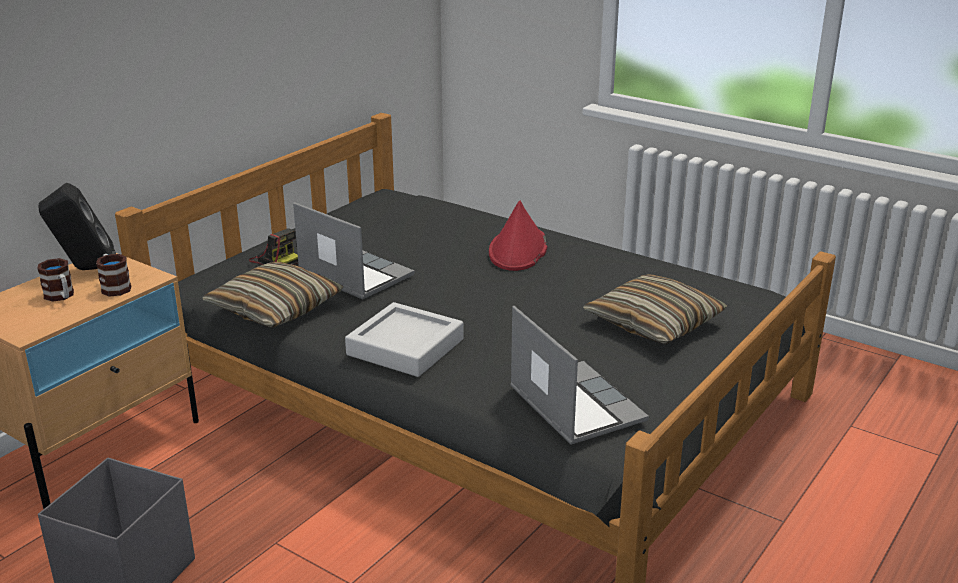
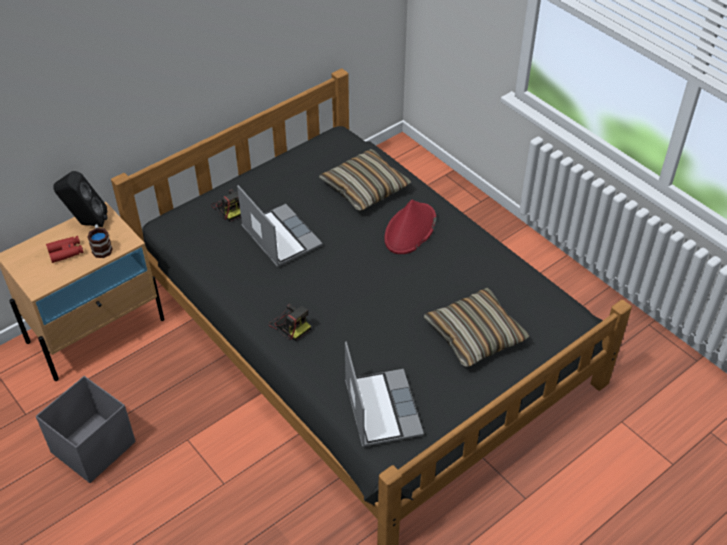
camera: 15 degrees right, 20 degrees up
(61, 297) = (66, 252): mug -> red binoculars
(275, 308) = (215, 264): pillow -> pillow (365, 188)
(405, 347) = (290, 325): grey tray -> camera

